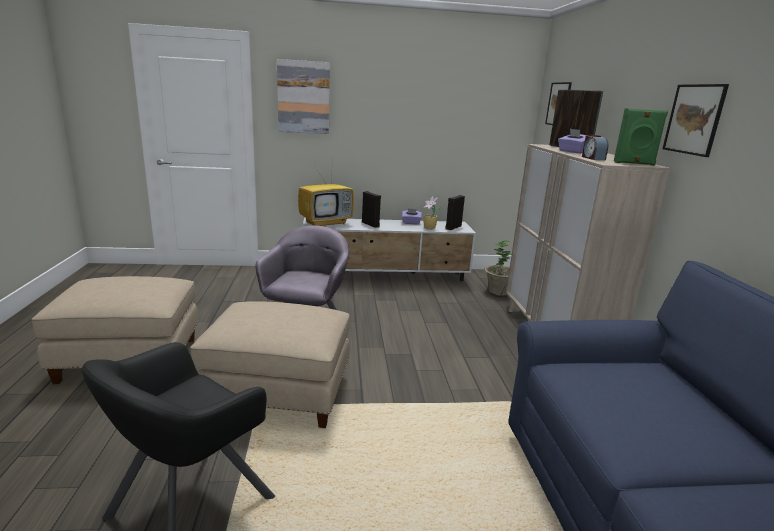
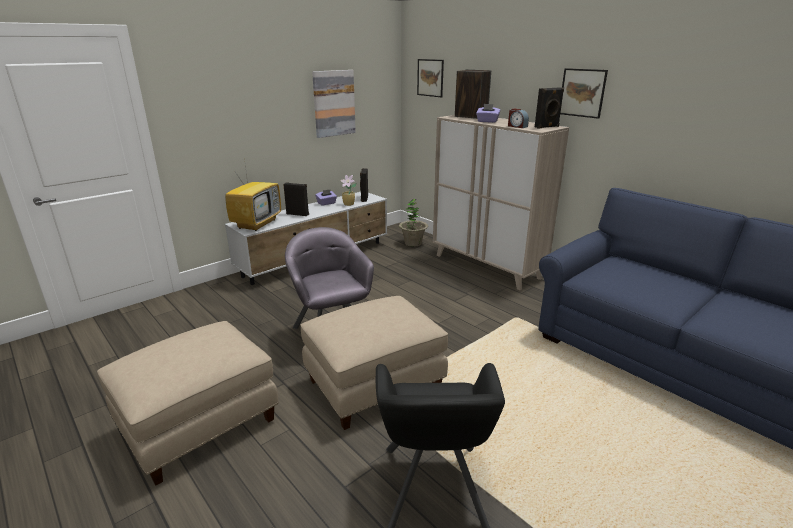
camera: 35 degrees left, 5 degrees up
(303, 97) = (202, 95): picture -> picture (334, 103)
(634, 163) = (547, 127): green speaker -> black speaker

